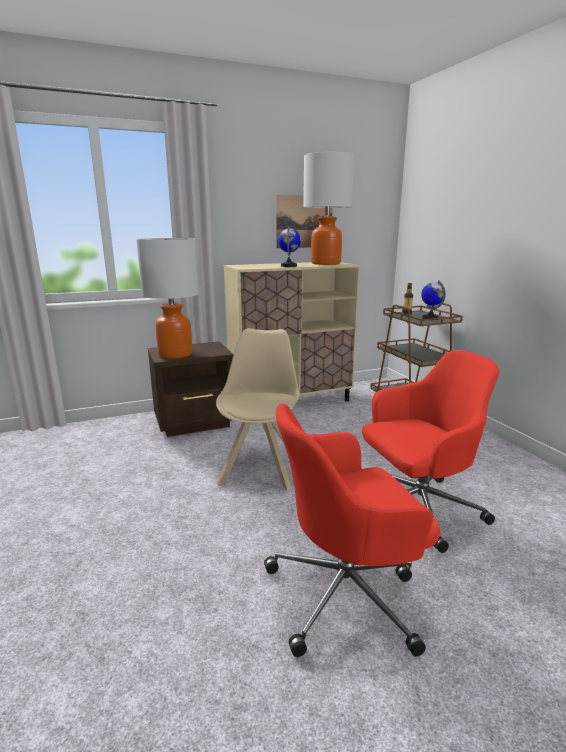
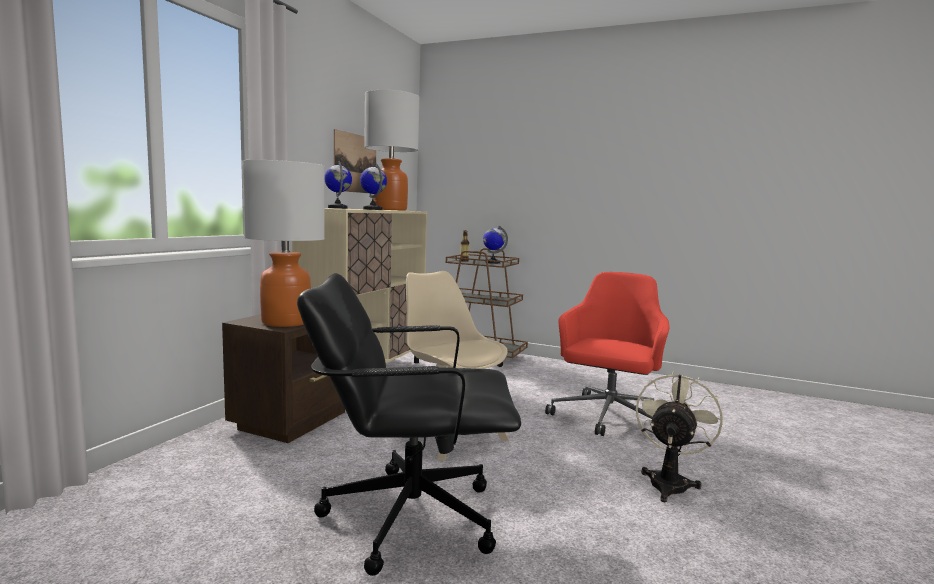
camera: 45 degrees left, 10 degrees down
(137, 511) = (408, 515): none -> black office chair
(265, 264) = (337, 208): none -> globe
(347, 593) = (669, 482): red office chair -> beige fan

